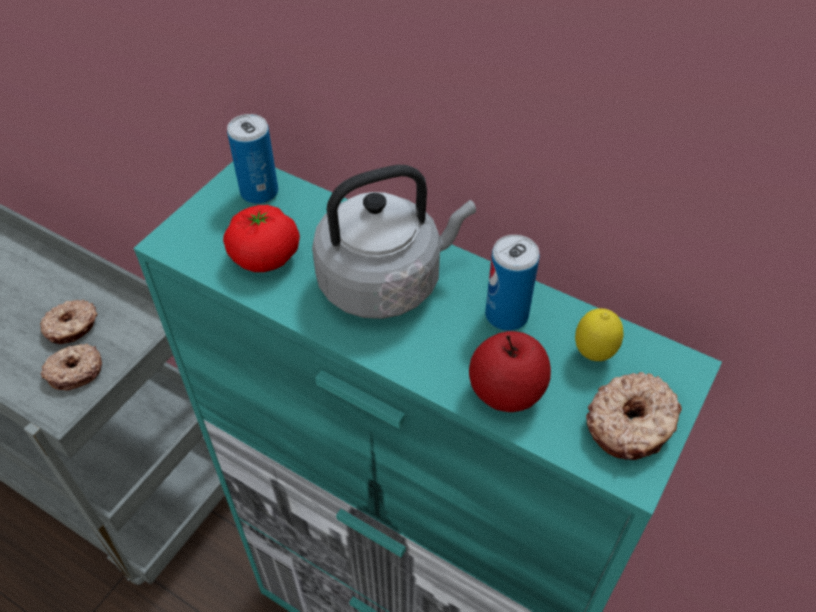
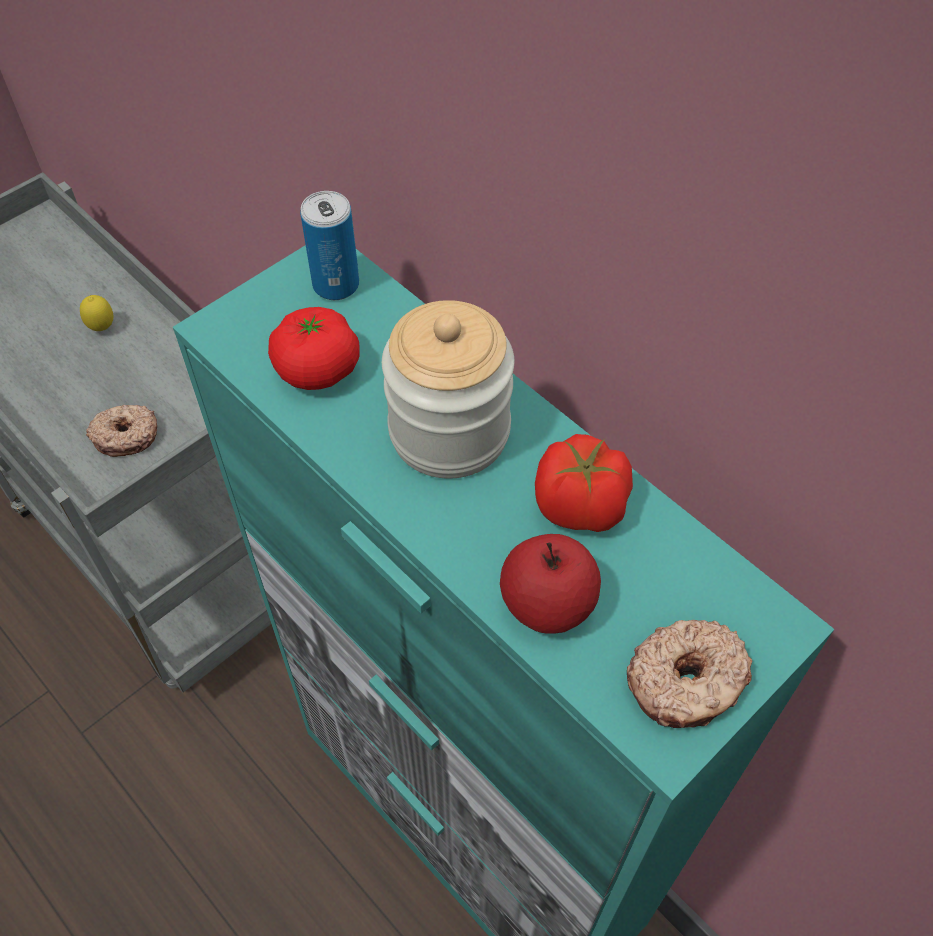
camera: 15 degrees right, 5 degrees up
(72, 327) = (135, 381): donut -> none
(386, 281) = (449, 431): grey kettle -> jar
(506, 315) = (581, 507): can -> tomato
(593, 355) = (671, 582): lemon -> lemon (102, 328)

